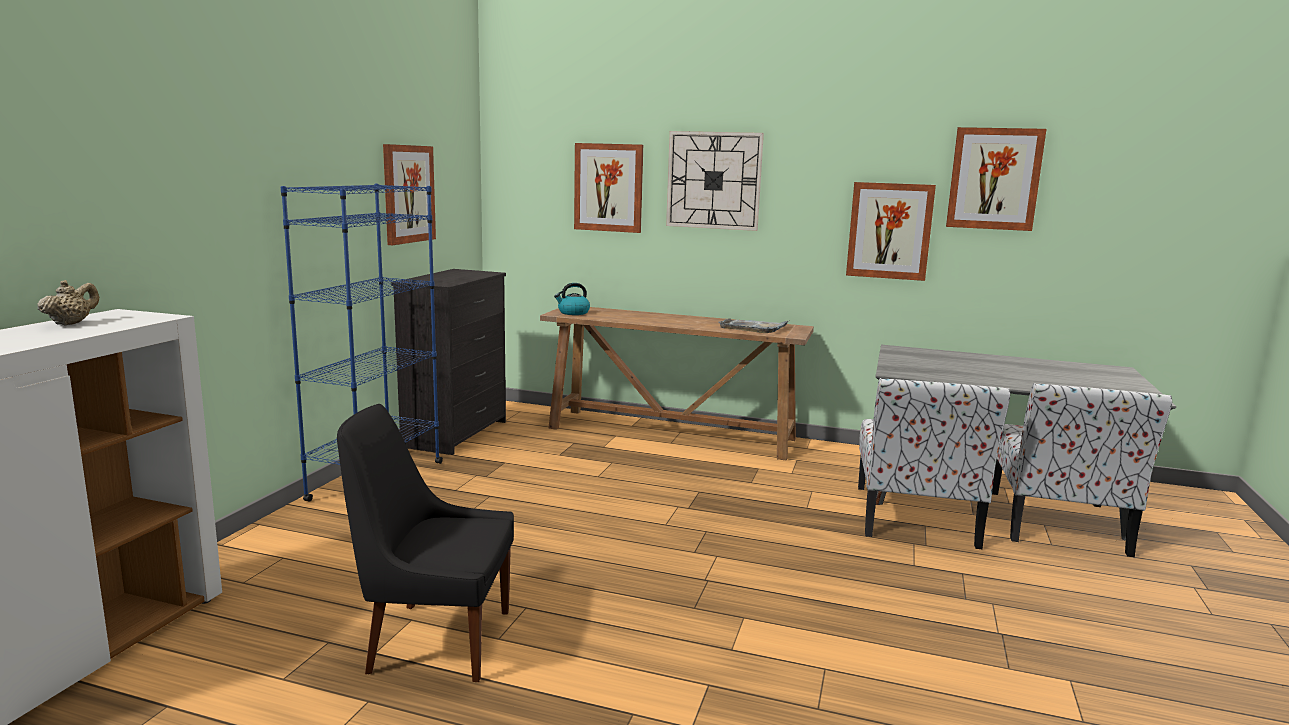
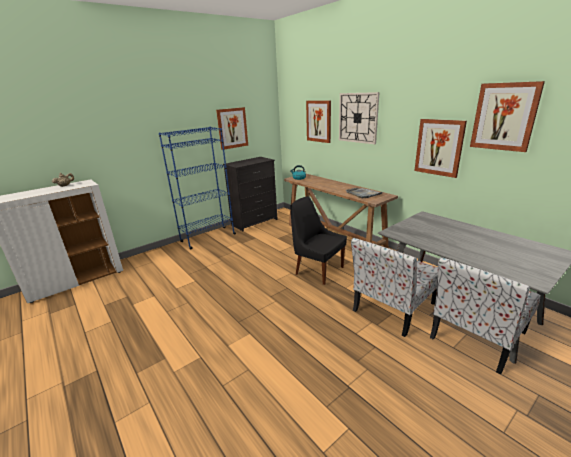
camera: 35 degrees right, 10 degrees up
(434, 640) = (150, 306): black chair -> black chair (317, 270)

